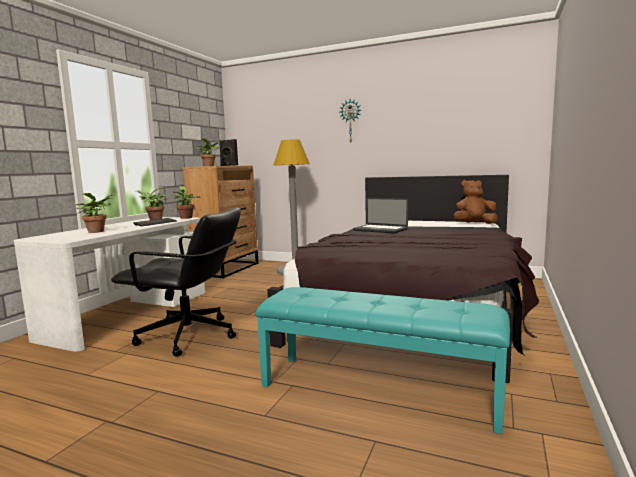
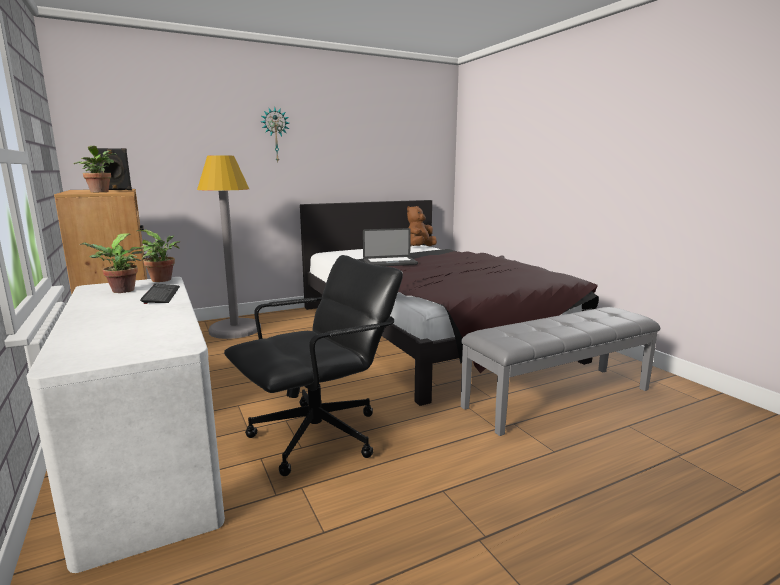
camera: 50 degrees left, 5 degrees up
(97, 231) = (138, 324): potted plant -> none
(378, 389) = (557, 397): turquoise bench -> grey bench

